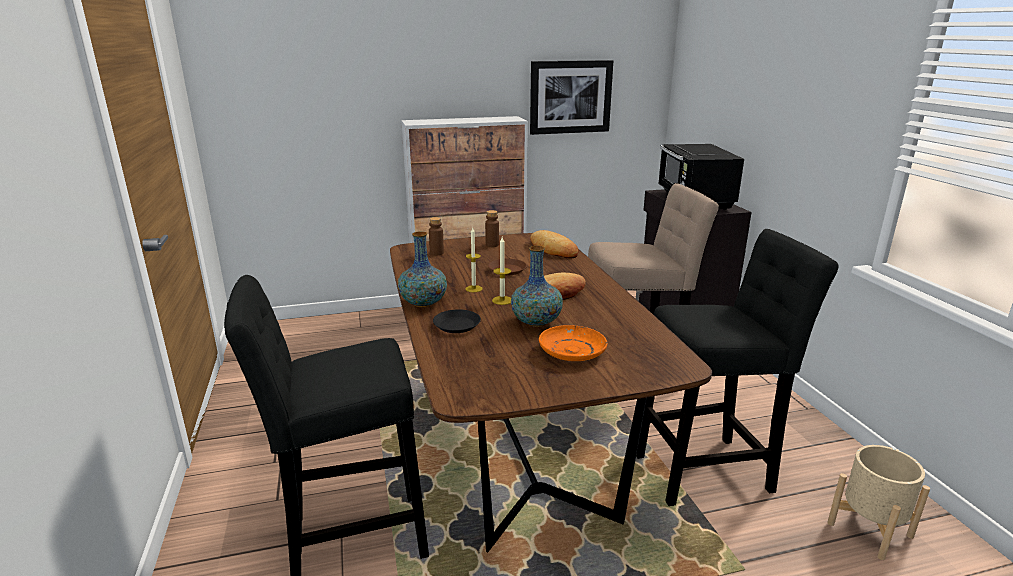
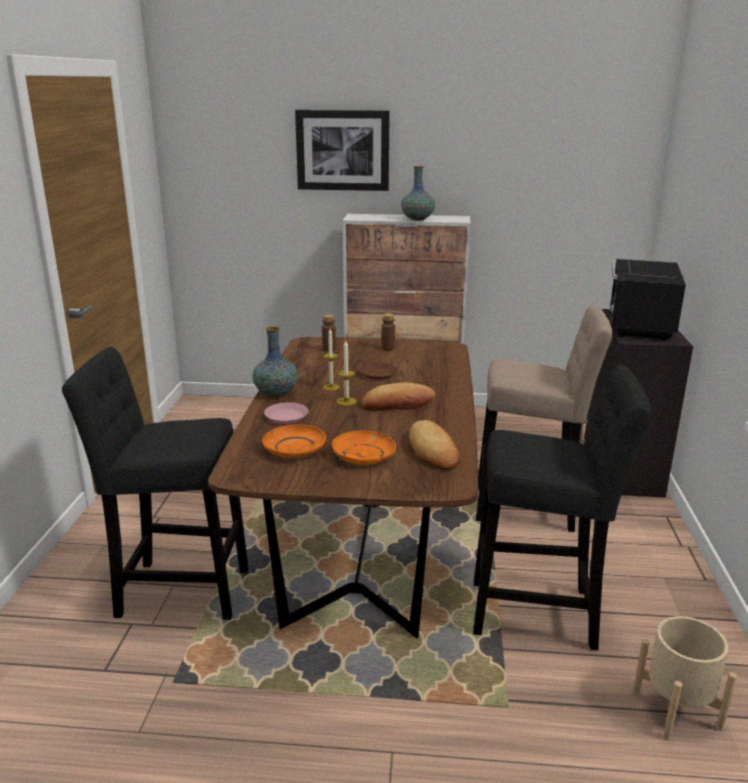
camera: 20 degrees right, 0 degrees up
(456, 325) = (286, 416): black plate -> pink plate
(498, 357) = (295, 449): none -> orange plate
(536, 322) = (358, 425): vase -> vase (417, 219)
(553, 249) = (443, 360): bread -> bread (433, 450)
(570, 97) = (532, 198): picture -> picture (342, 150)

